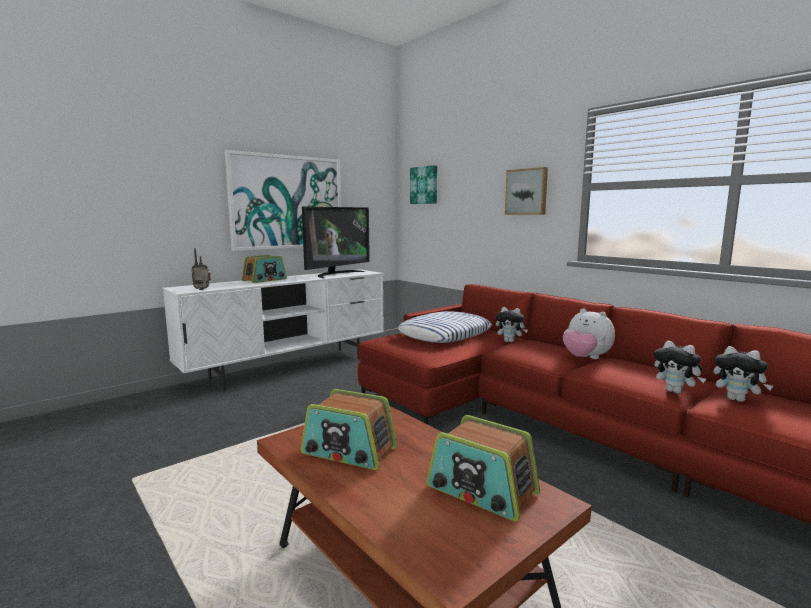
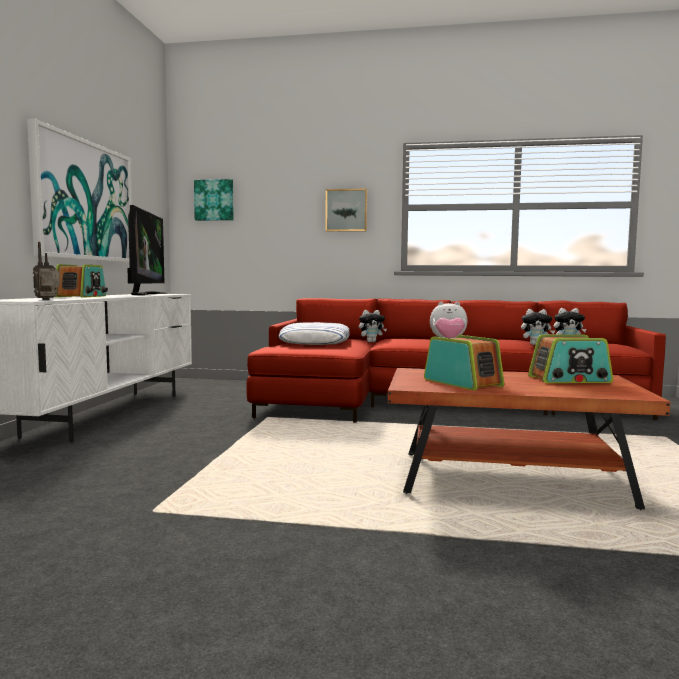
camera: 40 degrees left, 5 degrees down
(349, 451) = (463, 382): radio -> radio turned 105 degrees counterclockwise

